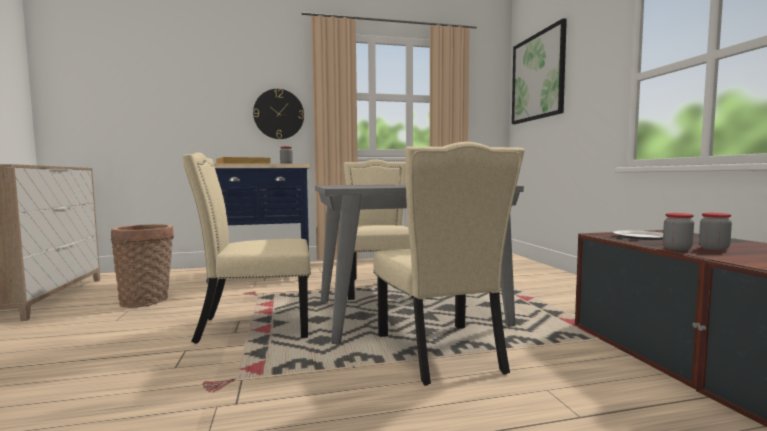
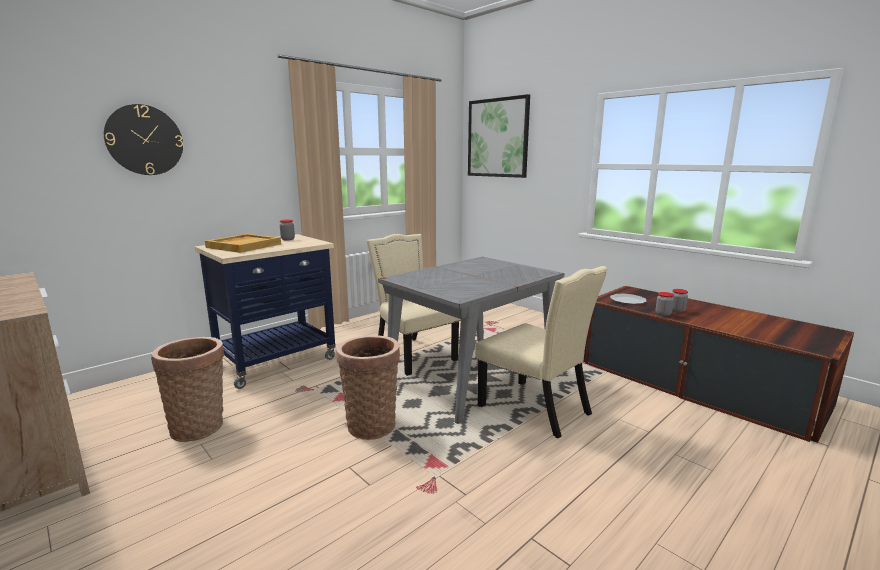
camera: 30 degrees left, 10 degrees up
(257, 326) = (371, 424): beige chair -> basket
(279, 114) = (254, 175): wall clock -> wall clock (144, 140)

